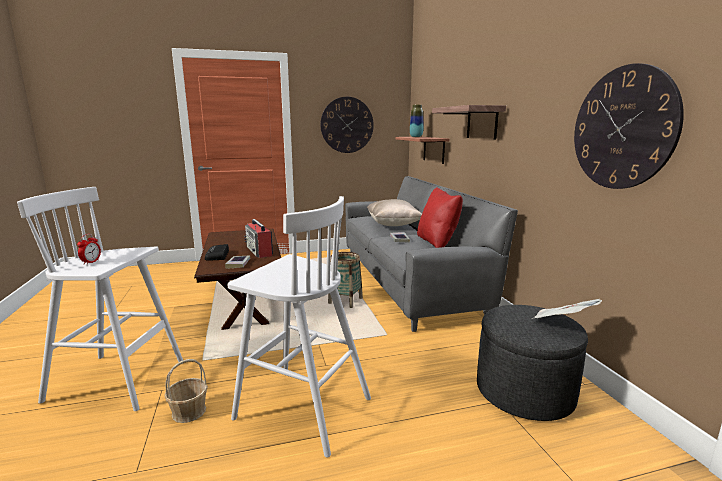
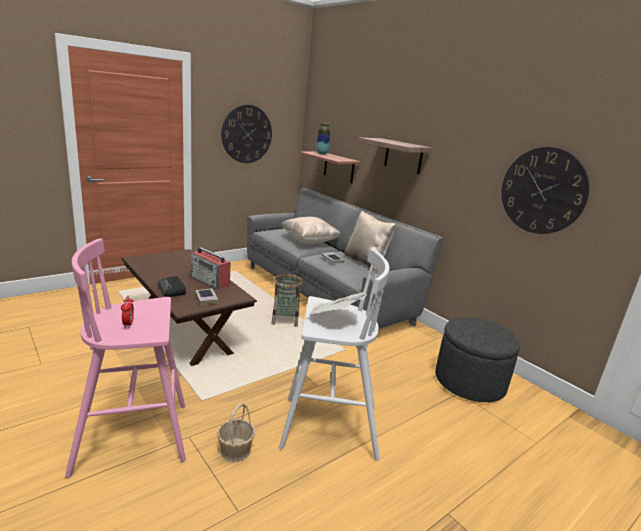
camera: 25 degrees left, 5 degrees up
(119, 381) = (135, 437): white stool -> pink stool
(437, 243) = (366, 262): red pillow -> beige pillow
(562, 323) = (500, 331): newspaper -> newspaper (334, 317)

